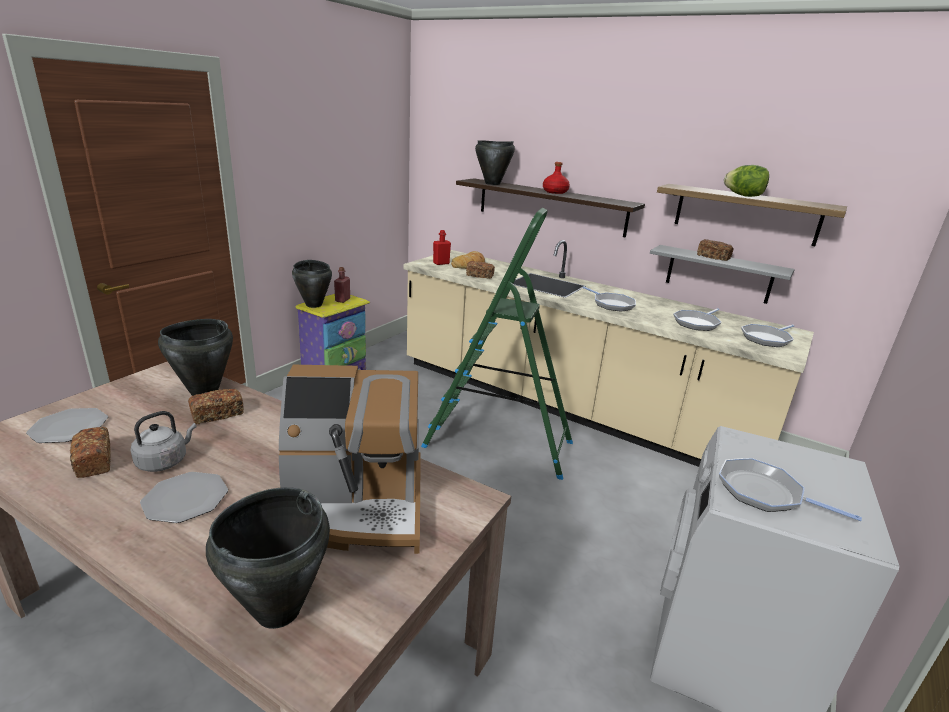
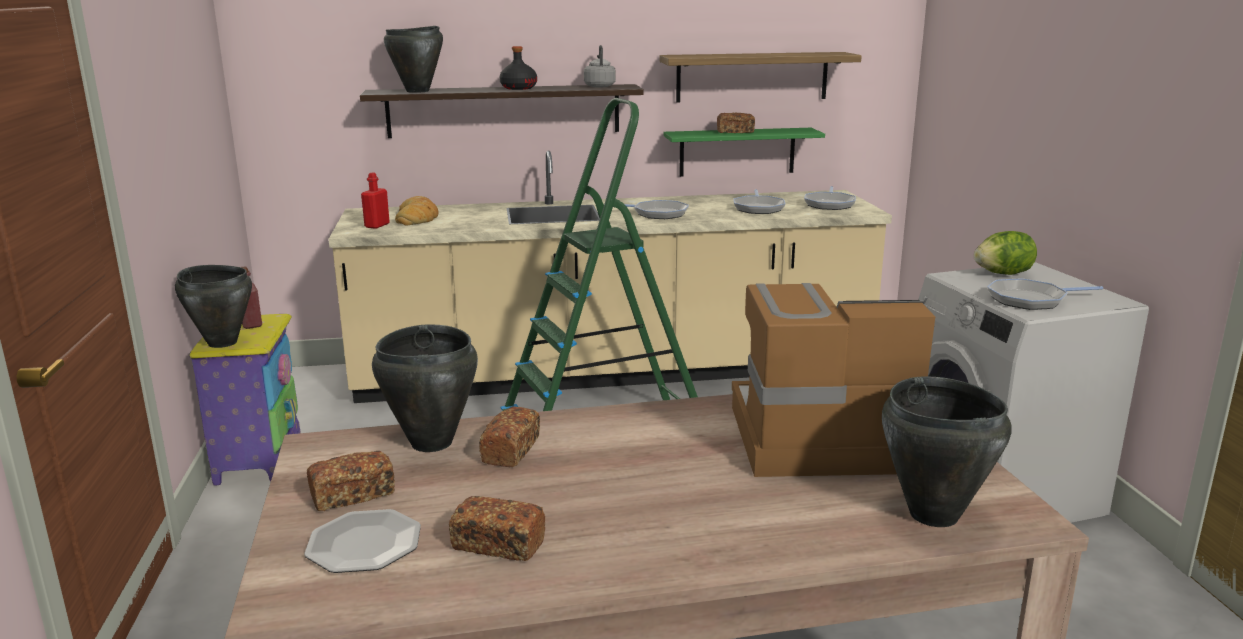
camera: 40 degrees left, 5 degrees down
(165, 461) = (574, 504): grey kettle -> grey kettle (599, 86)
(185, 498) = (678, 511): plate -> none
(355, 506) = (819, 439): coffee machine -> coffee machine turned 135 degrees counterclockwise
(480, 275) = (460, 225): bread -> bread (352, 495)
(555, 192) = (518, 88): red bottle -> black bottle
(718, 274) = (737, 152): grey shelf -> green shelf
(743, 196) = (759, 55): lettuce -> lettuce (1003, 274)

